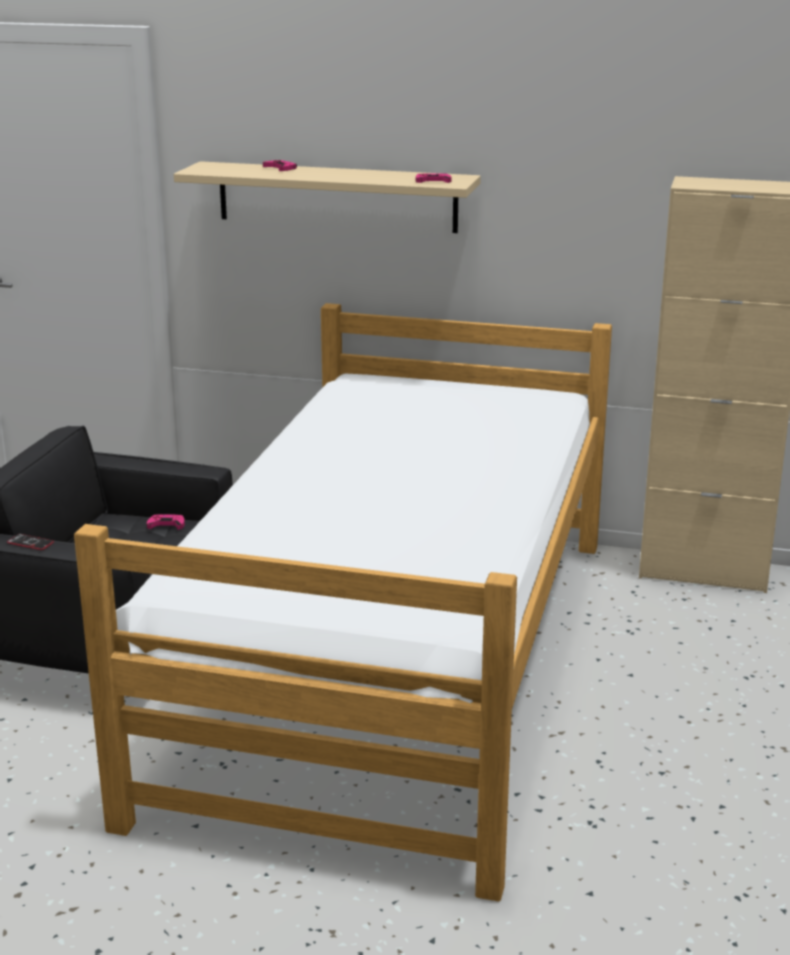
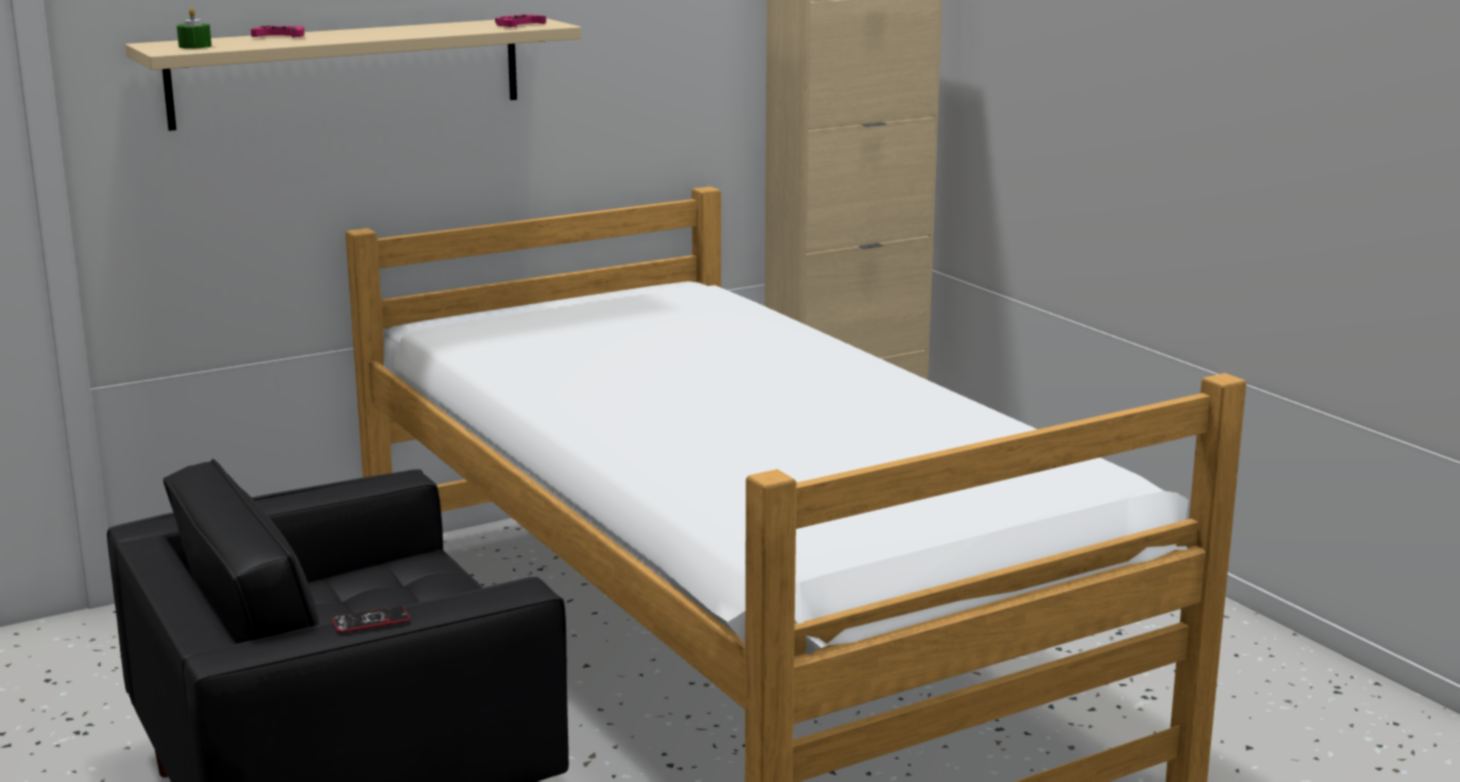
camera: 45 degrees left, 5 degrees down
(166, 525) = (391, 571): pink game controller -> none
(216, 169) = (195, 46): none -> green candle

